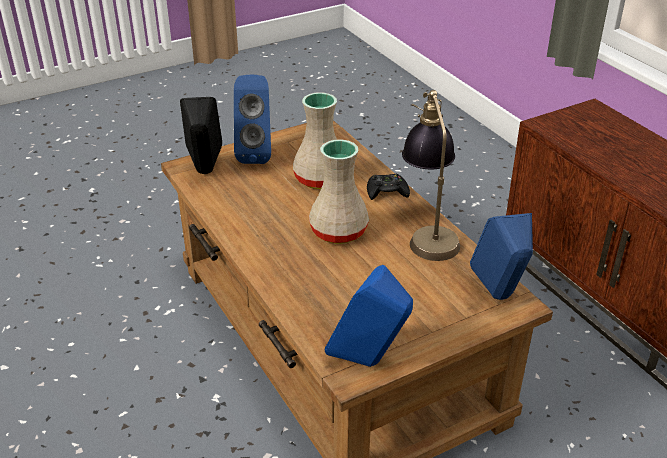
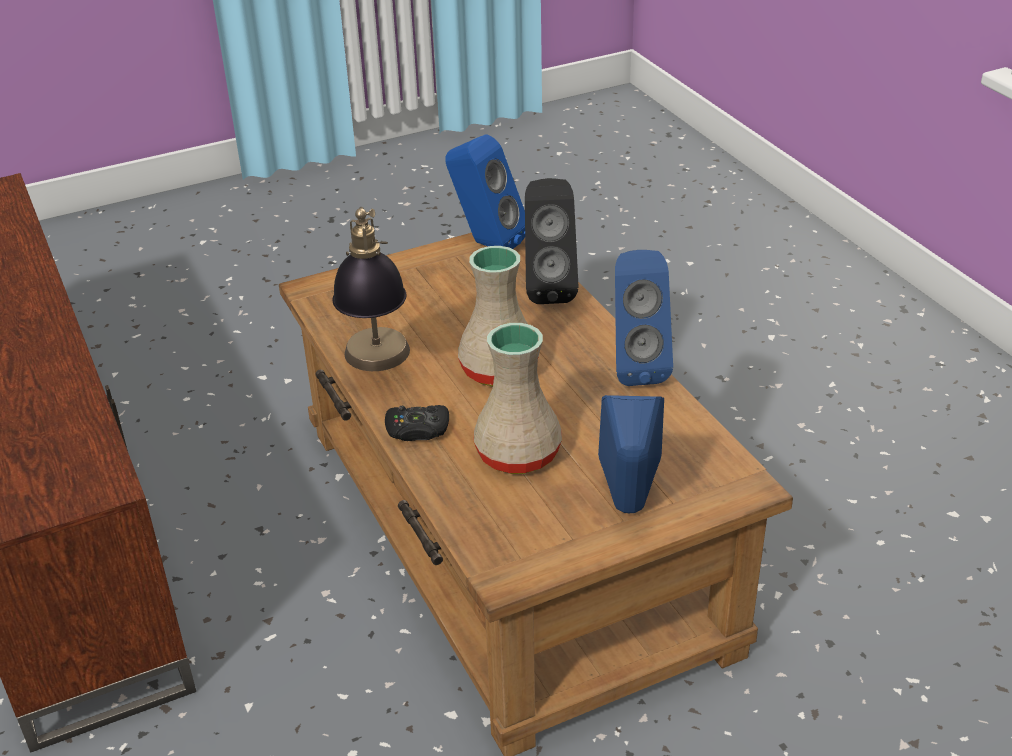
camera: 175 degrees left, 0 degrees up
(205, 173) = (708, 471): black speaker -> black speaker (549, 289)
(499, 297) = (328, 294): blue speaker -> blue speaker (636, 367)

